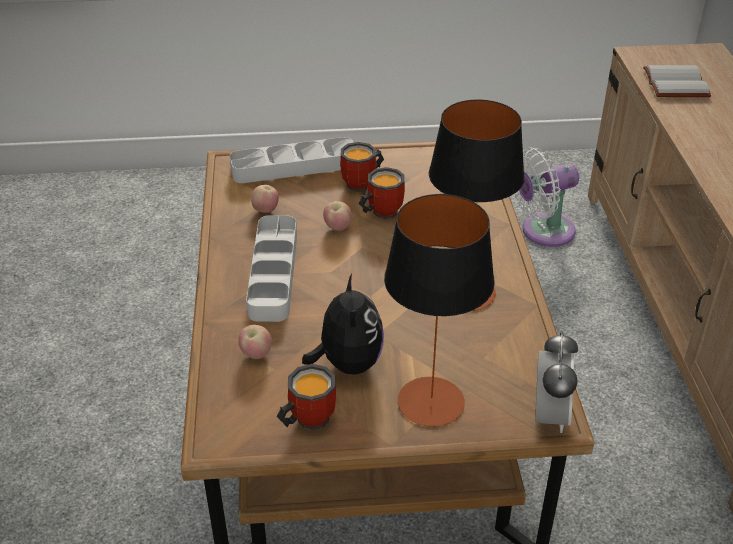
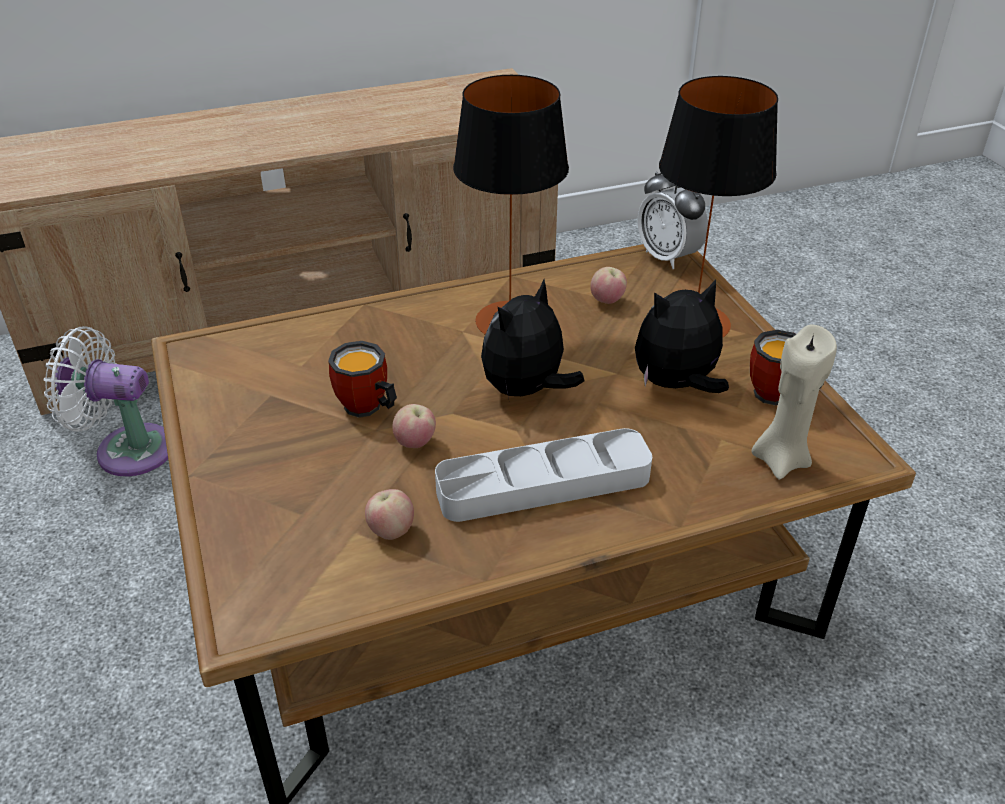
camera: 105 degrees left, 0 degrees up
(236, 394) = (780, 459): none -> beige candle
(256, 354) = (708, 460): apple -> apple (607, 301)
(294, 166) = (253, 526): grey tray -> none
(363, 184) = (292, 438): mug -> none
(372, 283) = (526, 391): none -> plush toy
(542, 232) = (127, 449): white fan -> white fan turned 135 degrees clockwise
(549, 415) = (668, 257): alarm clock -> alarm clock turned 120 degrees counterclockwise
(673, 83) = (85, 168): white book -> none

